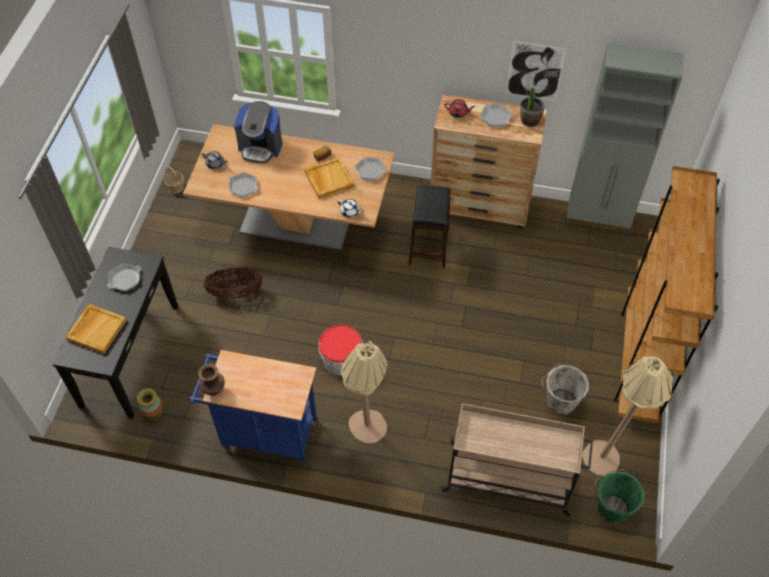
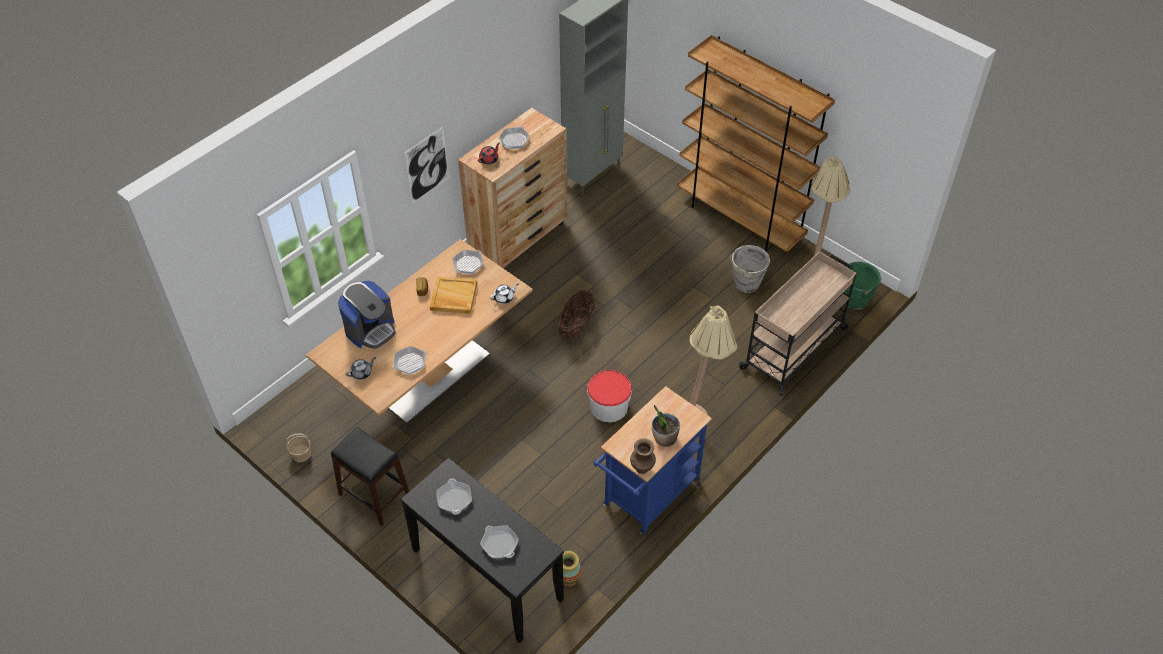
camera: 60 degrees left, 5 degrees down
(96, 329) = (499, 544): beige tray -> frying pan
(235, 293) = (476, 456): basket -> basket (576, 326)
(429, 246) = (534, 291): black stool -> black stool (374, 495)
(529, 120) = (535, 122): potted plant -> potted plant (664, 438)
(535, 71) = (515, 80): picture -> picture (427, 165)

